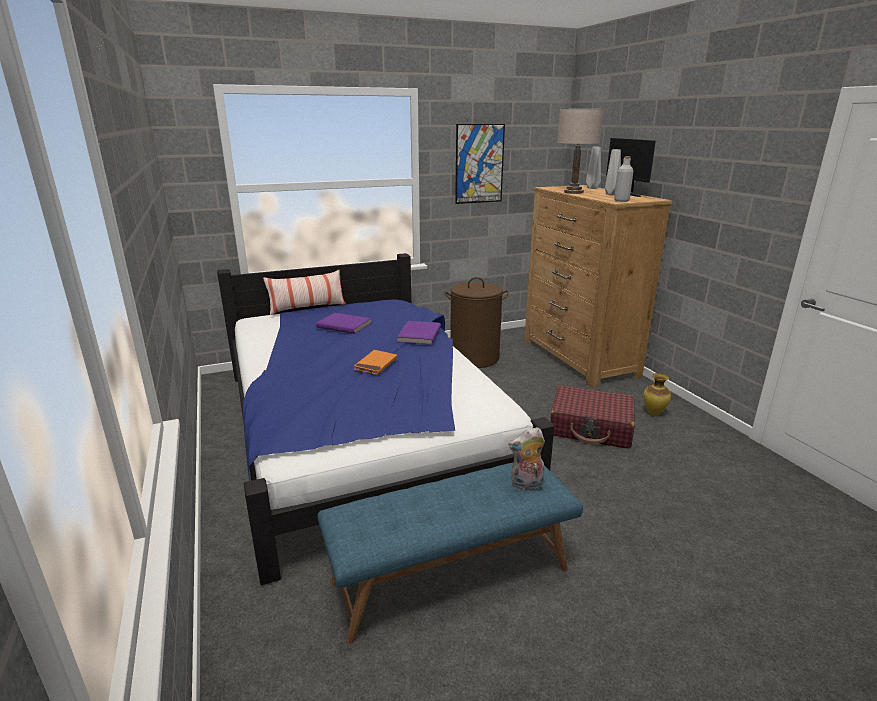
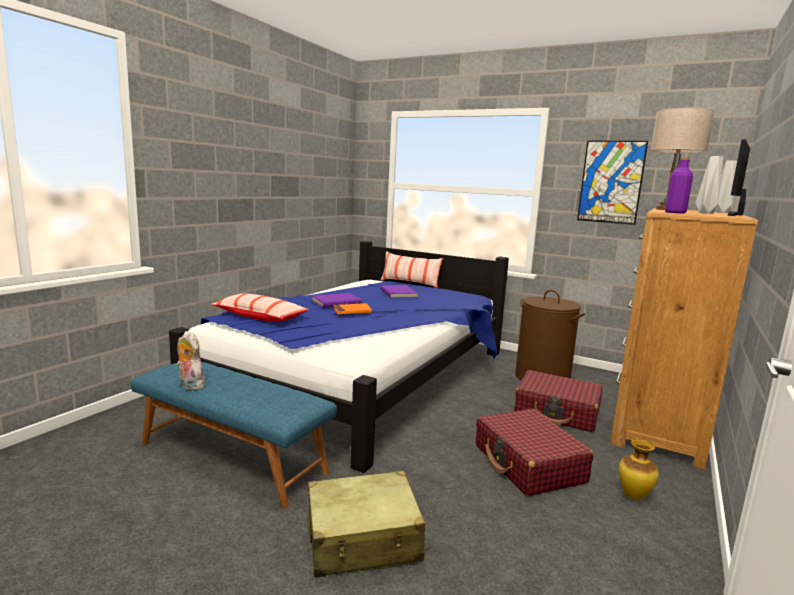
camera: 50 degrees right, 10 degrees down
(320, 417) = (260, 317): none -> pillow
(418, 334) = (425, 310): purple book -> purple book (336, 302)
(526, 485) = (280, 403): plush toy -> plush toy (189, 386)
(531, 380) = (557, 412): none -> red suitcase
(621, 200) = (675, 213): grey bottle -> purple bottle
(636, 543) = (363, 538): none -> beige suitcase

